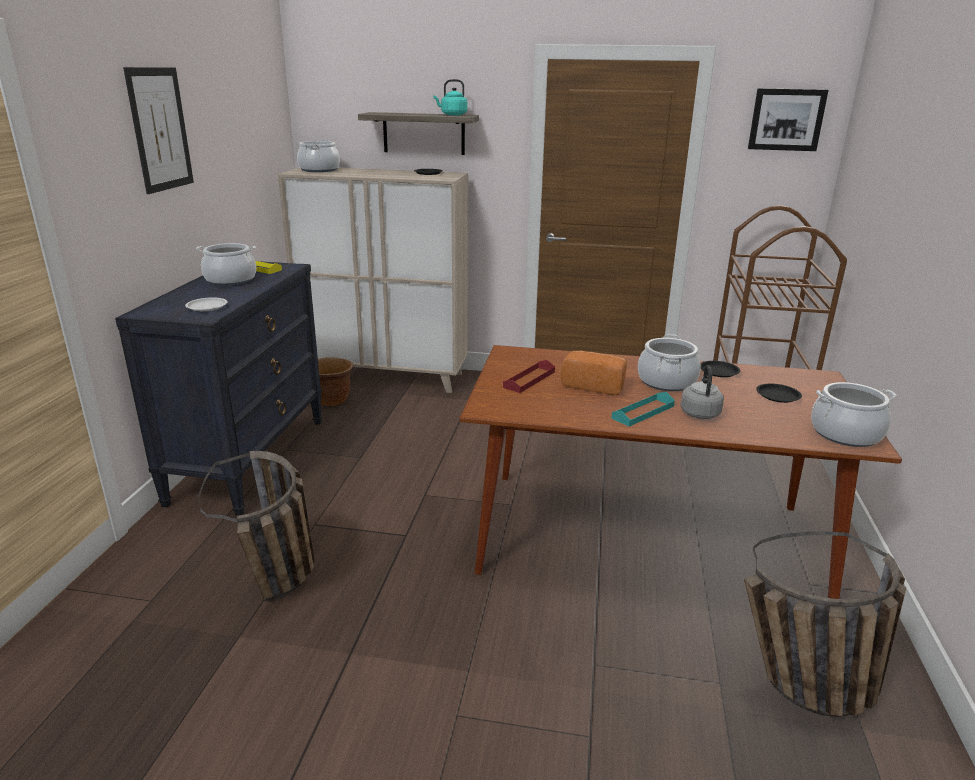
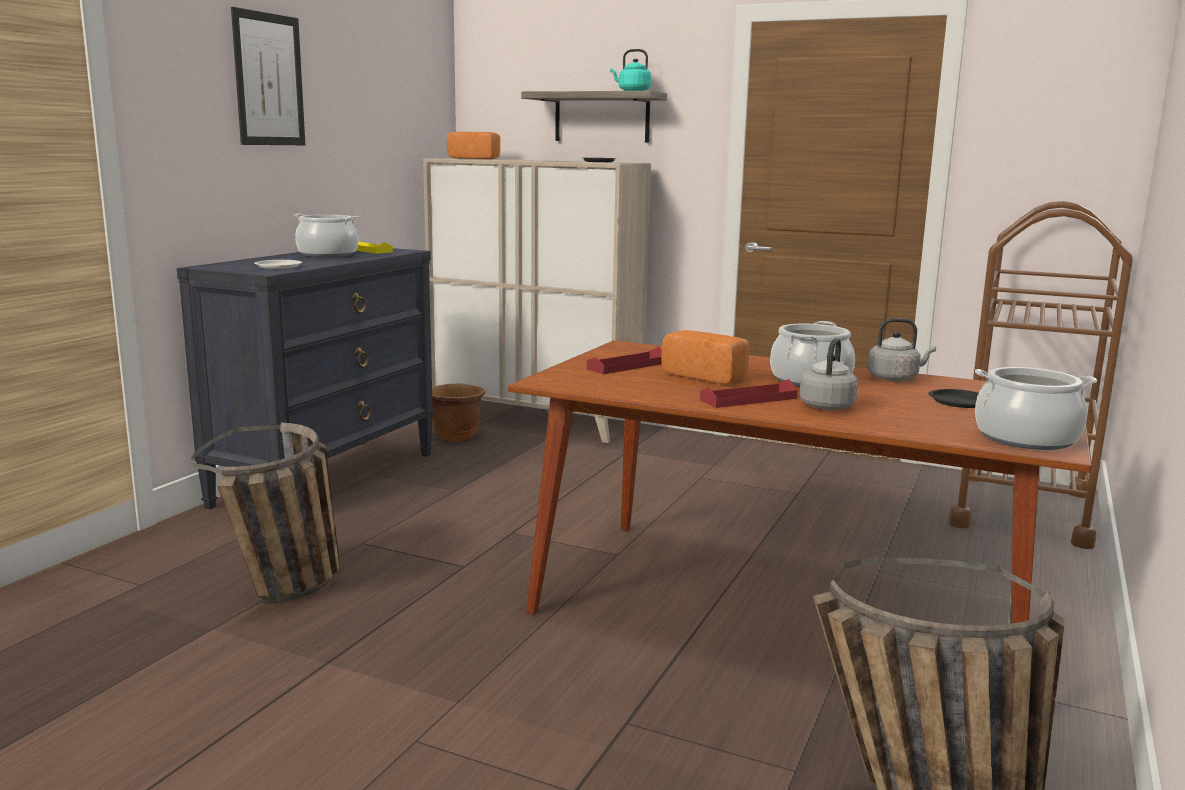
camera: 15 degrees right, 10 degrees down
(319, 170) = (475, 158): cooking pot -> bread
(643, 412) = (748, 399): turquoise tray -> red tray
(718, 371) = (895, 378): black plate -> grey kettle
(786, 119) = (1072, 87): picture -> none

